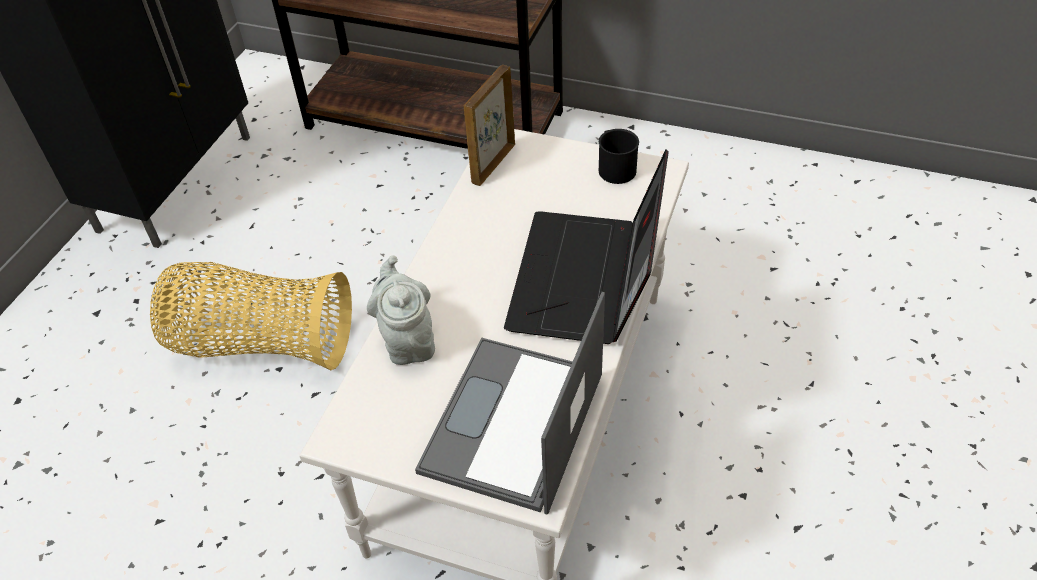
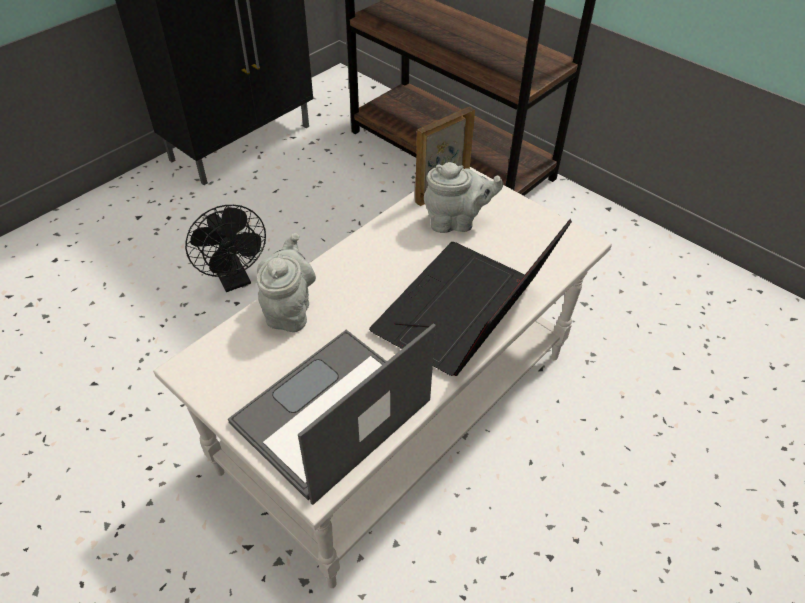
camera: 20 degrees right, 0 degrees up
(261, 343) = (235, 279): basket -> black fan
(526, 190) = (456, 222): none -> grey teapot
(615, 167) = (542, 227): black mug -> none

